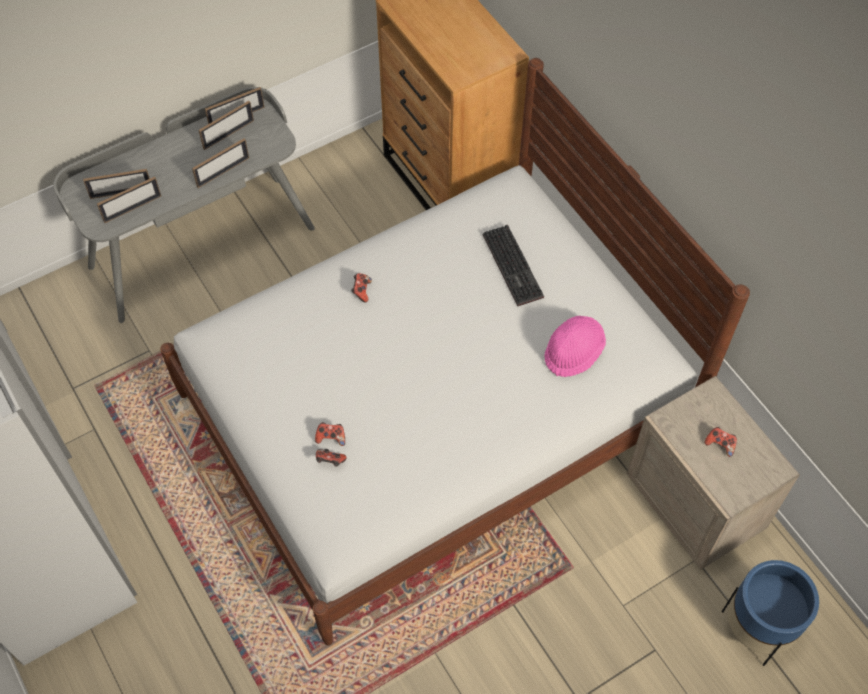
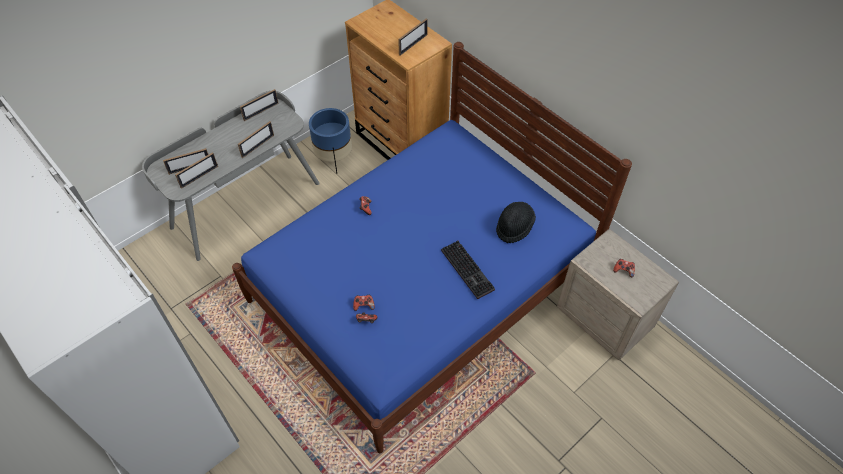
camera: 10 degrees left, 5 degrees down
(228, 134) = (257, 122): picture frame -> picture frame (413, 44)
(433, 412) = (421, 287): white bed -> blue bed
(515, 266) = (464, 179): keyboard -> keyboard (469, 270)
(573, 353) = (514, 227): pink hat -> black hat
(756, 628) = (663, 392): blue planter -> blue planter (334, 159)

